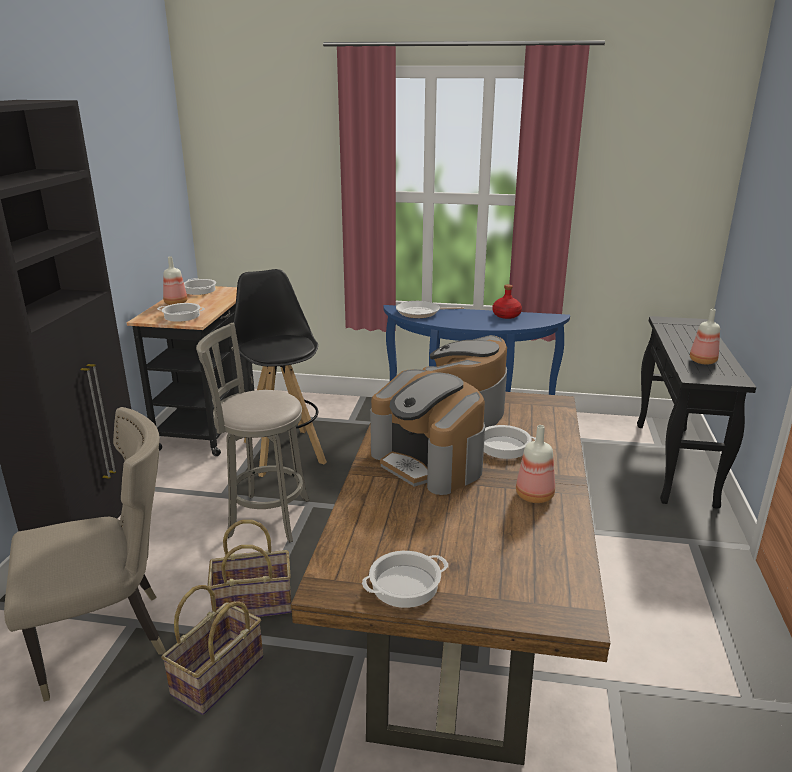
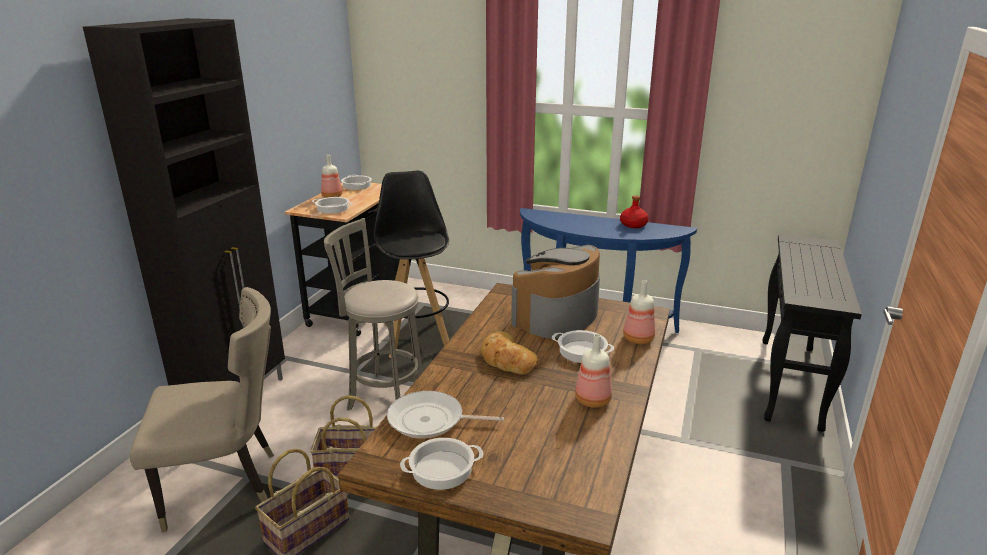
camera: 10 degrees right, 0 degrees up
(421, 313) = (552, 217): frying pan -> frying pan (430, 421)
(429, 462) = (506, 359): coffee machine -> bread
(703, 361) = (815, 283): bottle -> bottle (638, 339)

